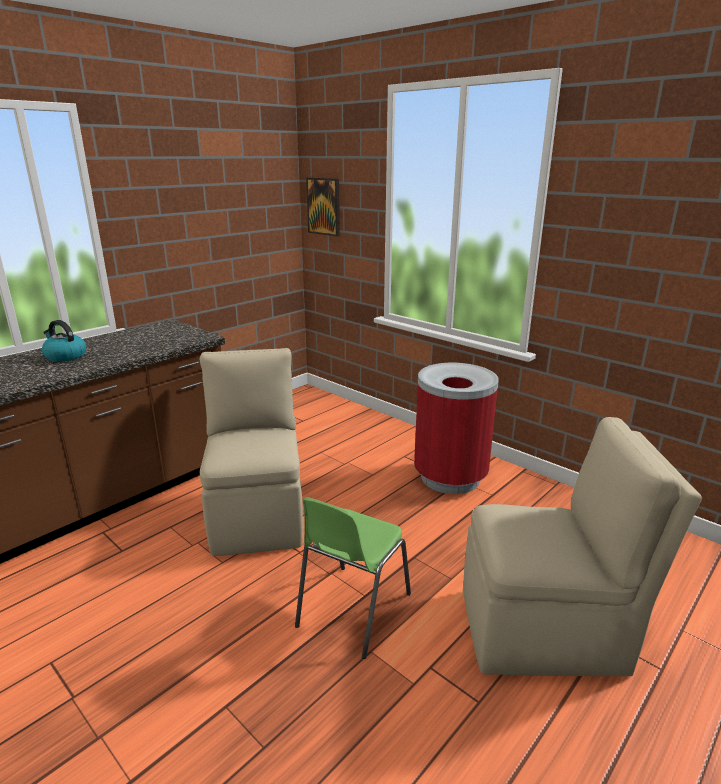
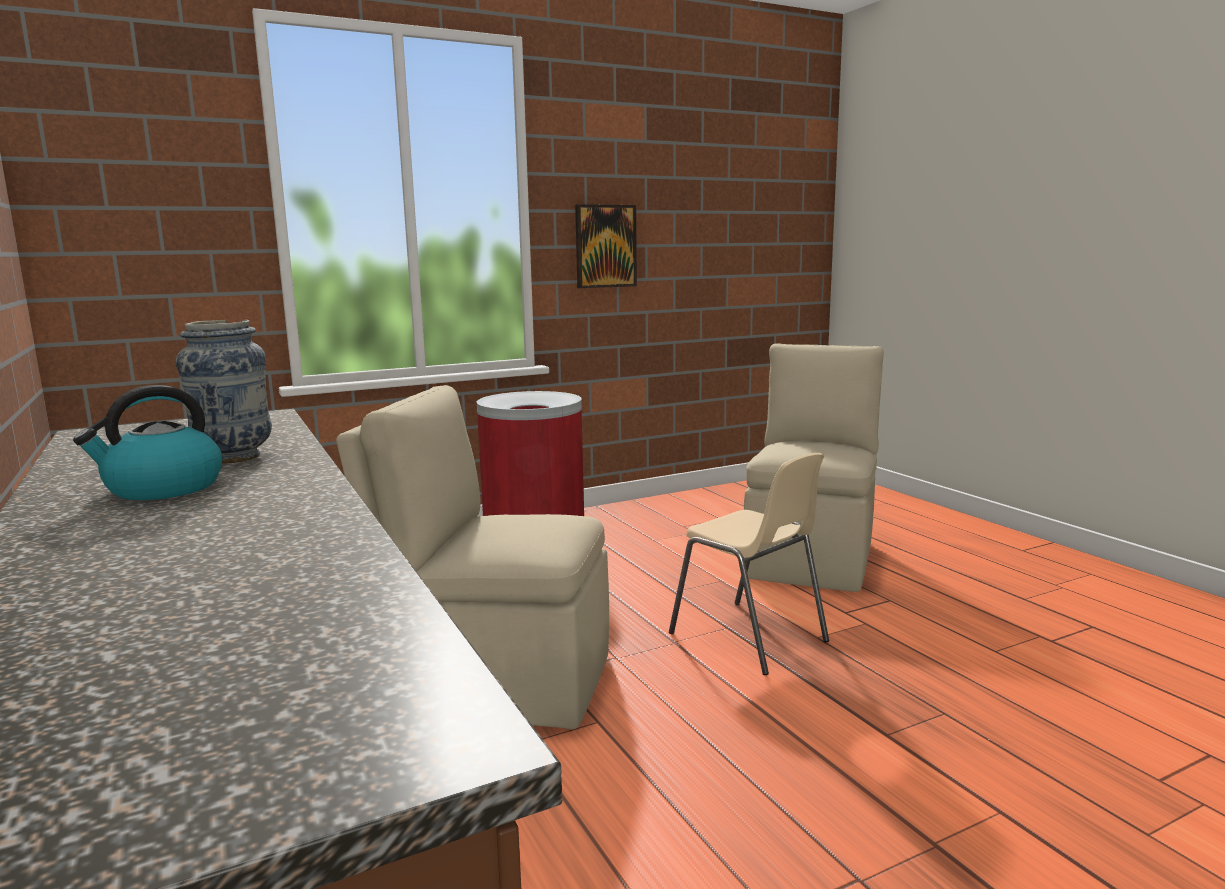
camera: 70 degrees left, 10 degrees down
(114, 353) = (234, 457): none -> vase
(324, 206) = (101, 208): picture -> picture (605, 246)
(352, 610) = (749, 638): green chair -> beige chair

